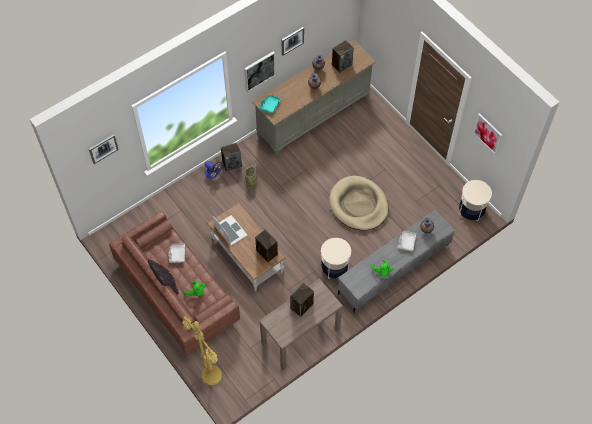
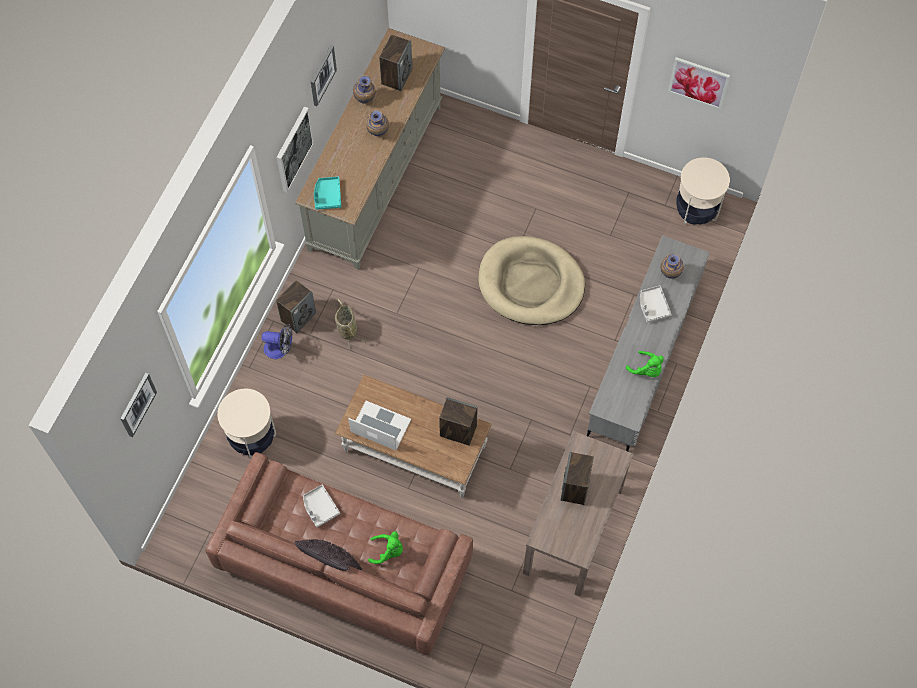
camera: 30 degrees left, 5 degrees up
(210, 375) = (479, 666): yellow floor lamp -> none
(334, 268) = (557, 399): beige side table -> beige side table (252, 437)

